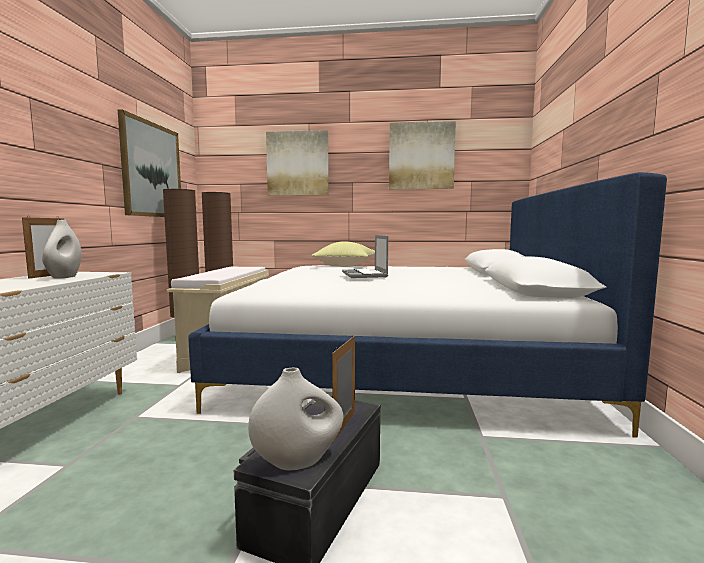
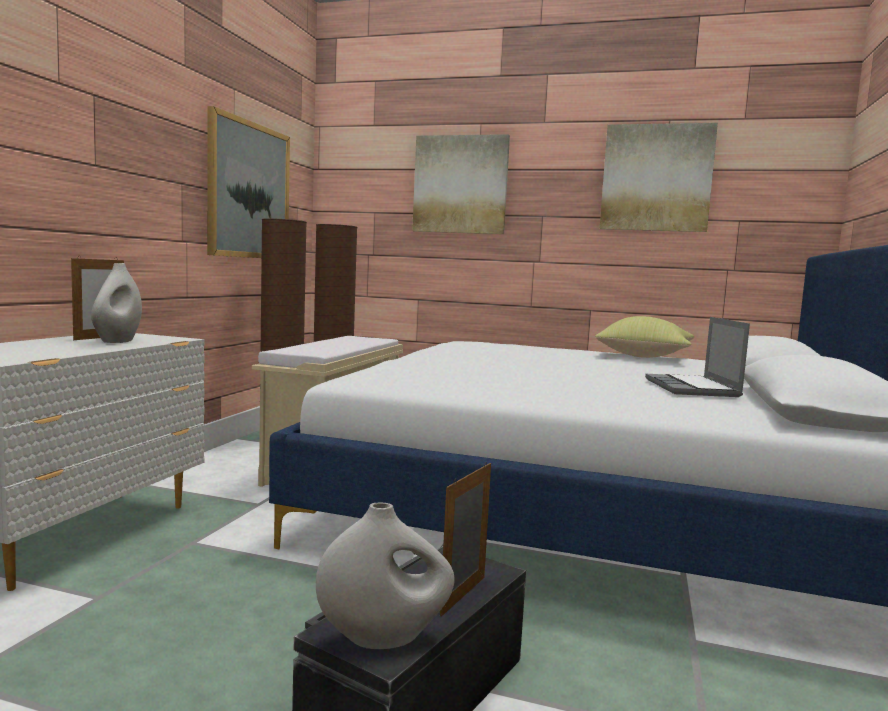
camera: 10 degrees right, 0 degrees up
(346, 266) = (521, 347): yellow pillow -> yellow pillow (645, 357)
(365, 275) = (543, 364): laptop -> laptop (693, 388)

